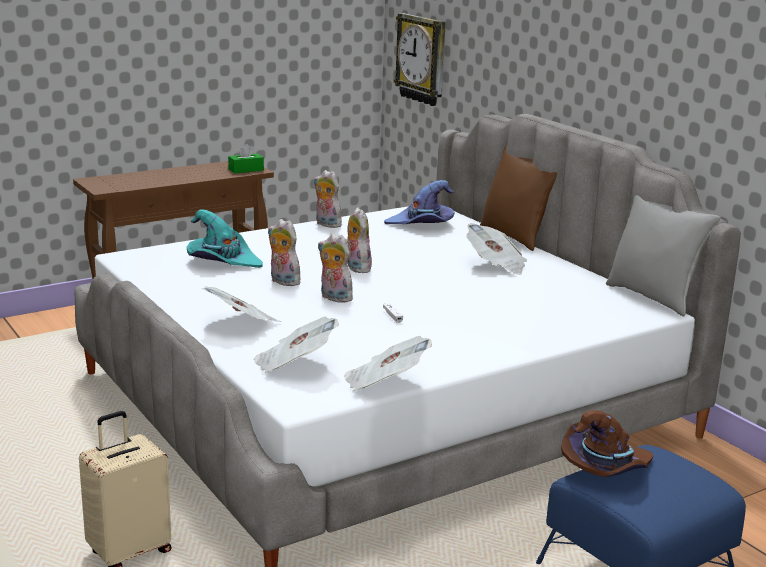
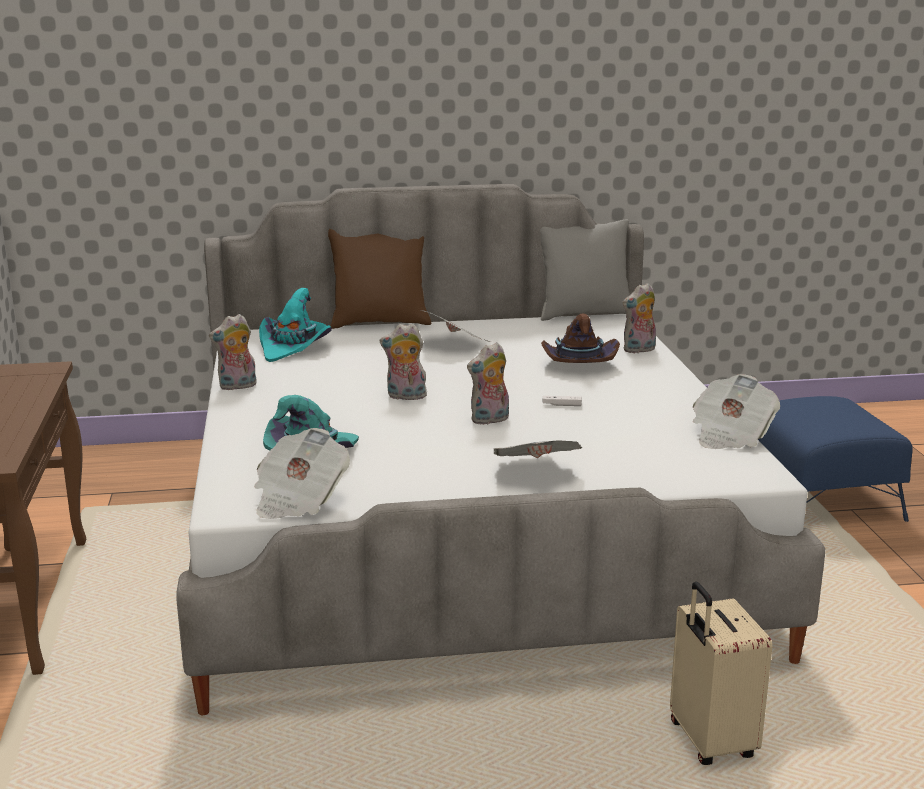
camera: 65 degrees left, 0 degrees up
(246, 170) = (37, 372): green tissue box -> none
(282, 281) = (417, 435): plush toy -> plush toy (639, 350)
(294, 365) = (666, 464): newspaper -> newspaper (298, 499)
(422, 59) = (100, 165): wall clock -> none
(422, 224) = (294, 348): purple hat -> turquoise hat
(605, 467) = (811, 423): brown hat -> brown hat (578, 364)

